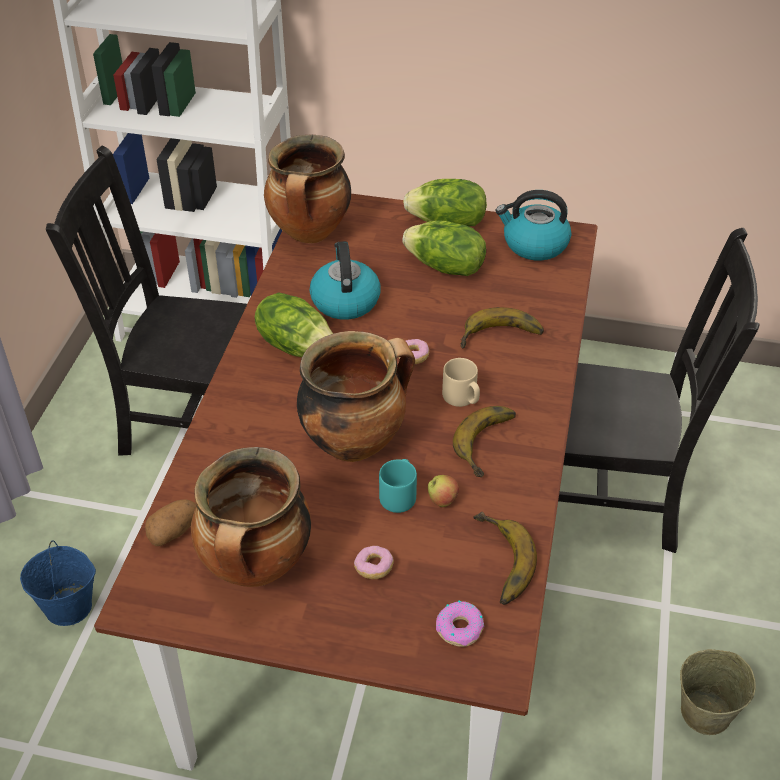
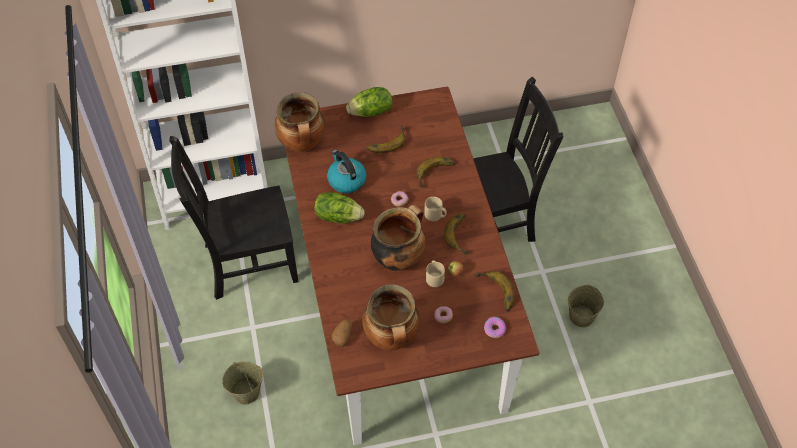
camera: 25 degrees left, 10 degrees up
(70, 607) = (247, 392): blue bucket -> beige bucket
(399, 495) = (434, 277): turquoise mug -> beige mug
(445, 267) = (385, 141): lettuce -> banana
(534, 244) = (423, 110): kettle -> none

